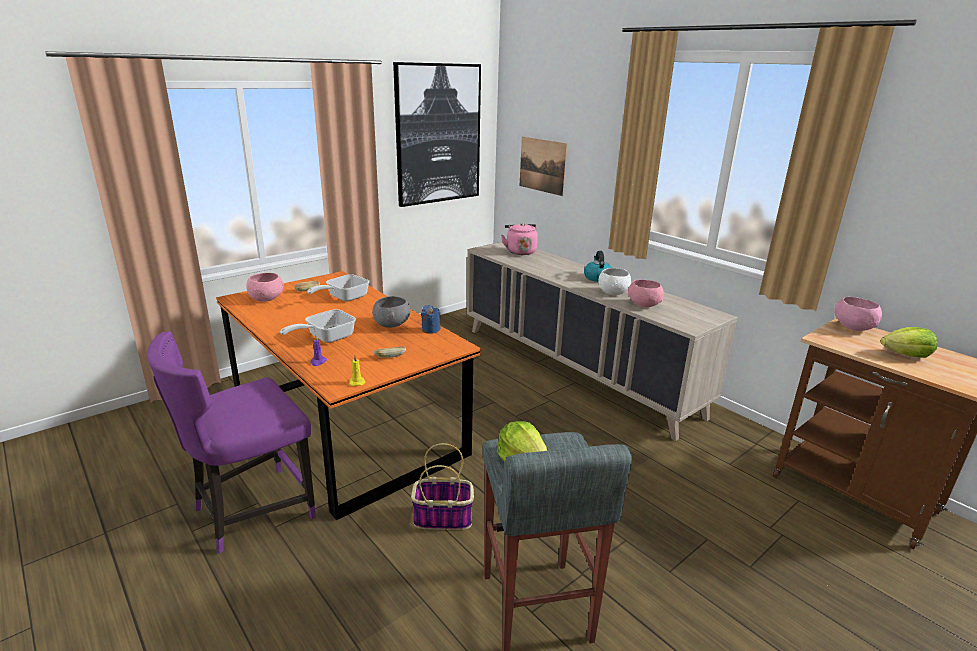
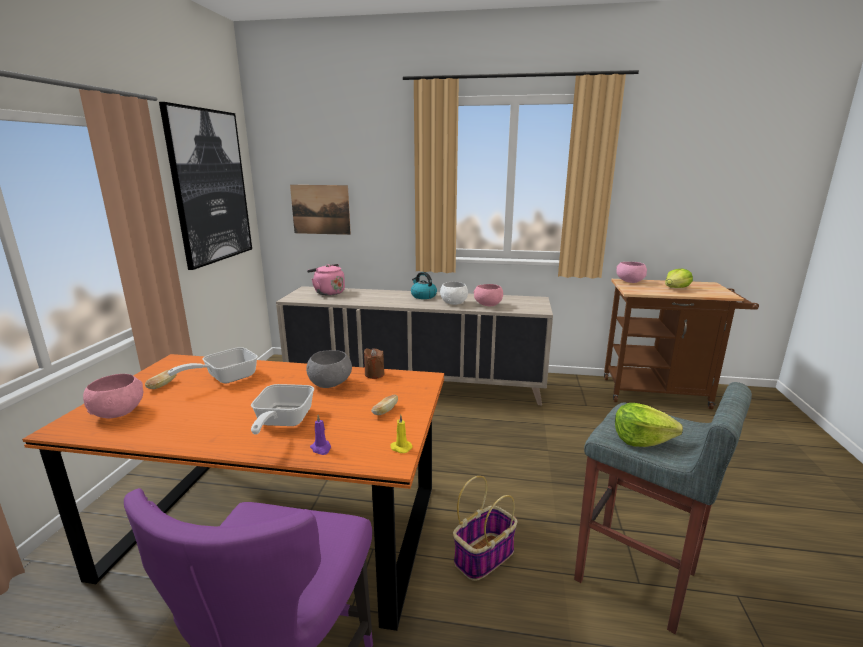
camera: 40 degrees left, 5 degrees down
(343, 298) = (225, 378): frying pan -> frying pan turned 45 degrees clockwise
(430, 330) = (374, 374): blue candle -> brown candle

